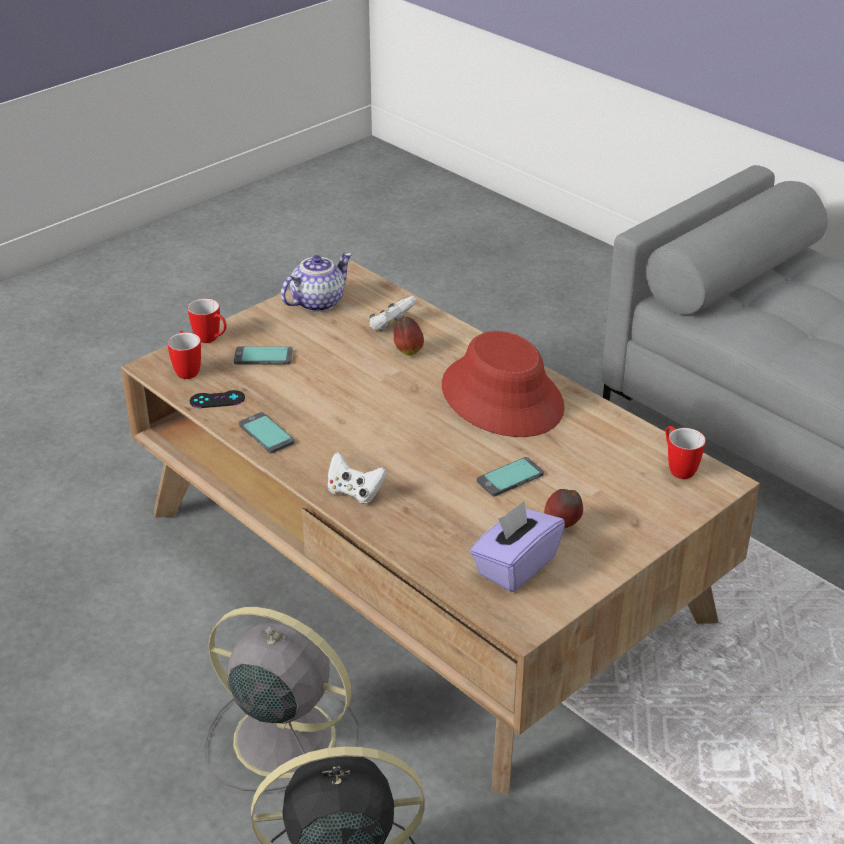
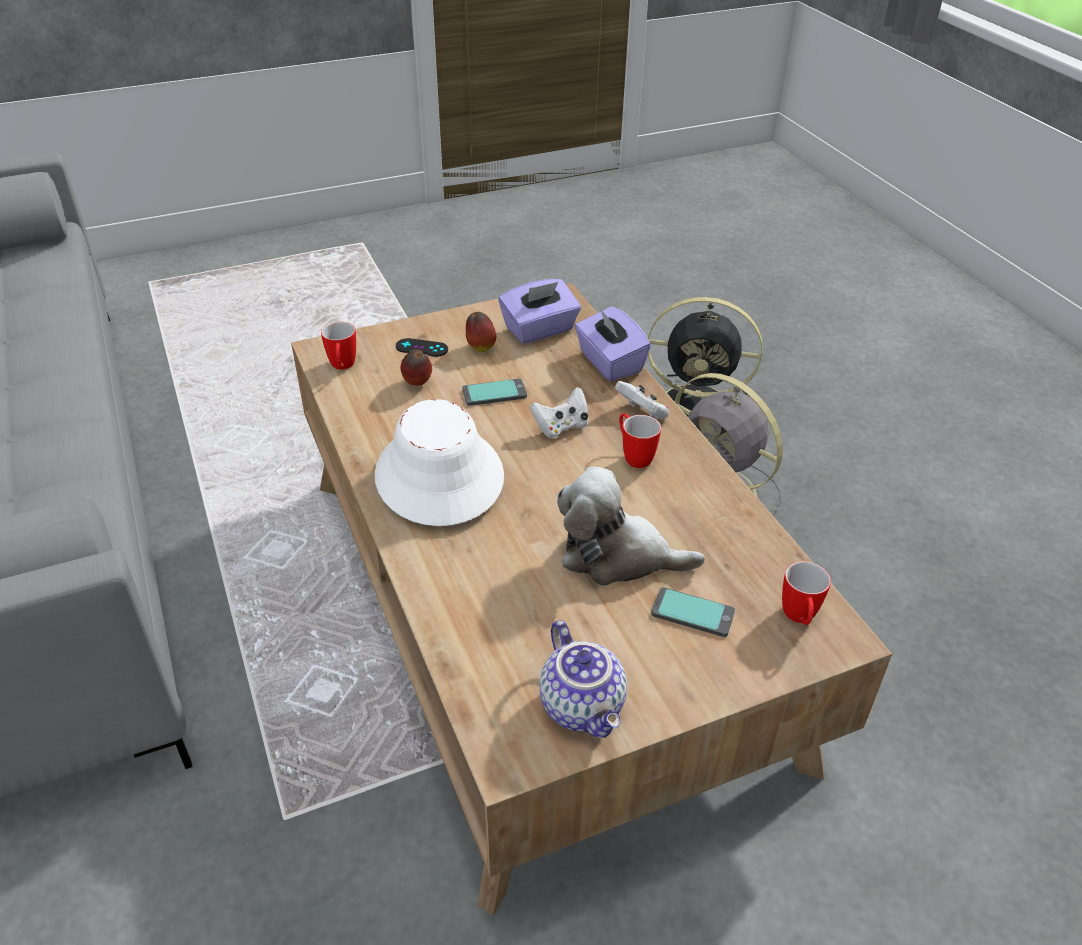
camera: 160 degrees left, 5 degrees up
(211, 340) = (760, 668): mug -> mug (633, 456)
(217, 400) = (763, 558): black game controller -> black game controller (421, 348)
(266, 434) = (713, 496): phone -> none
(317, 302) = (584, 706): teapot -> teapot turned 90 degrees counterclockwise
(329, 377) = (617, 556): none -> plush toy
(391, 326) = (501, 622): white game controller -> white game controller (561, 427)
(407, 351) = (504, 570): apple -> apple (417, 384)
(414, 542) = (609, 363): none -> purple tissue box
(502, 397) = (438, 476): red hat -> white hat

